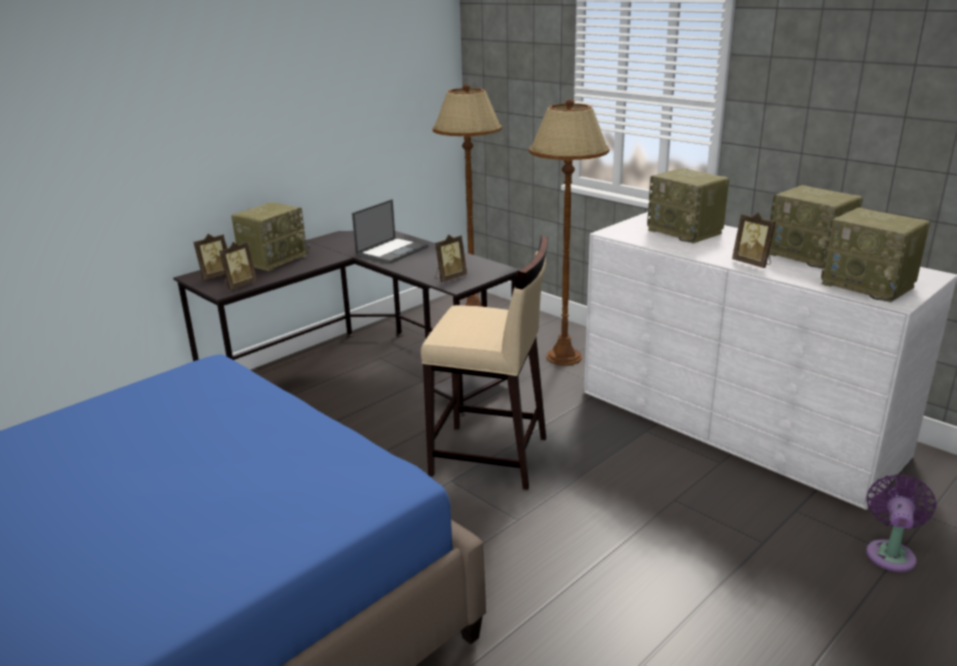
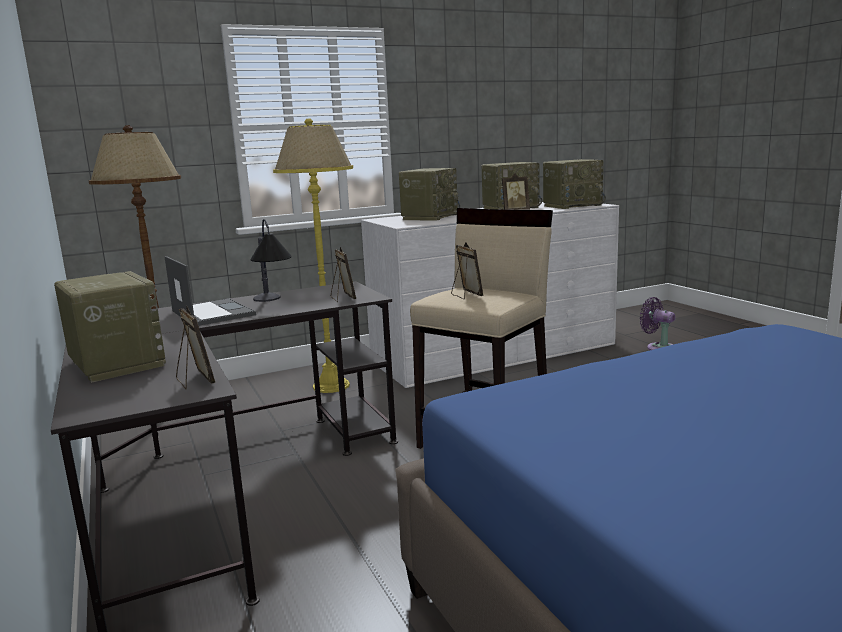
camera: 70 degrees left, 10 degrees down
(215, 276) = (115, 397): picture frame -> picture frame (466, 295)
(425, 260) = (273, 304): none -> table lamp
(564, 357) = (331, 386): brown floor lamp -> yellow floor lamp
(686, 232) = (430, 217): radio -> radio turned 45 degrees counterclockwise

